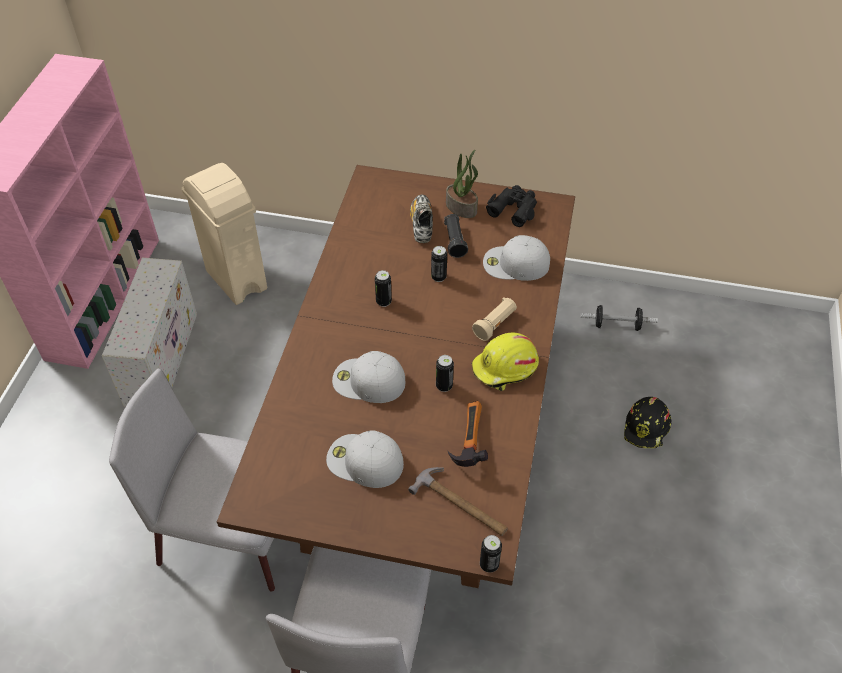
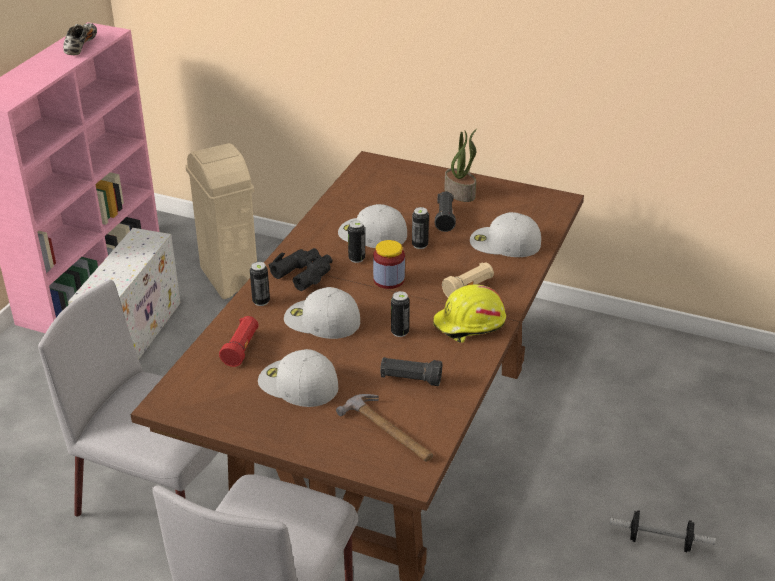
camera: 10 degrees right, 15 degrees down
(302, 427) = (241, 349): none -> red flashlight
(390, 269) = (371, 233): none -> white cap
(419, 324) = (389, 280): none -> jar
(422, 224) = (414, 202): shoe -> shoe (81, 46)
(466, 441) = (410, 379): hammer -> black flashlight
(489, 564) = (405, 485): can -> can (261, 301)
(513, 209) = (515, 199): black binoculars -> black binoculars (304, 273)
(617, 325) = (632, 362): dumbbell -> dumbbell (659, 541)
(647, 428) = (647, 460): black hard hat -> none

